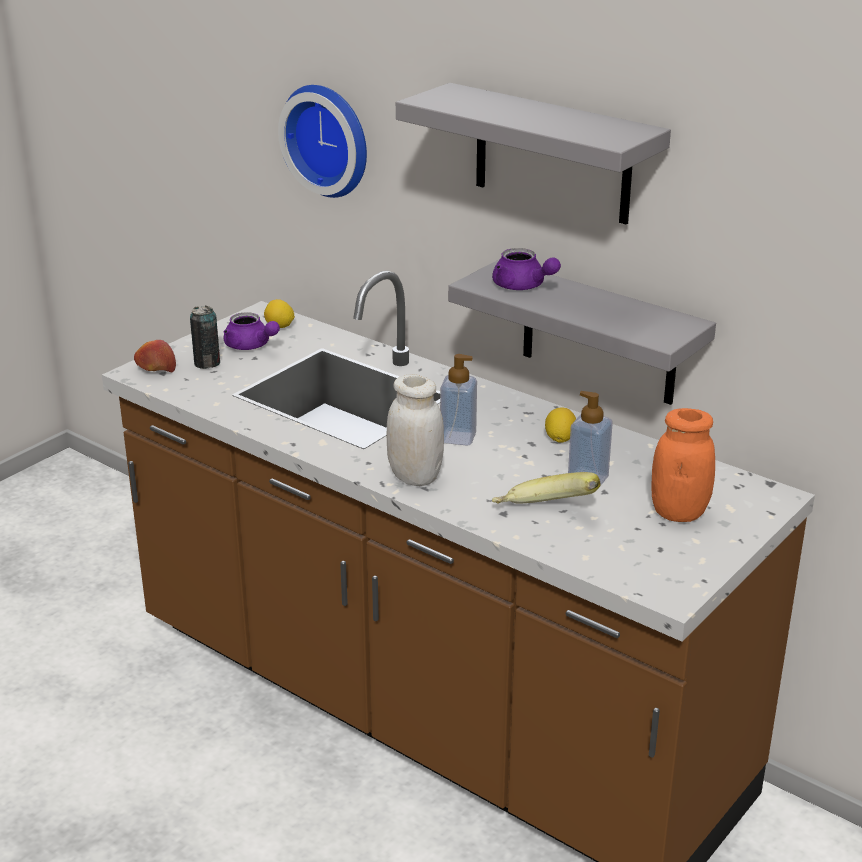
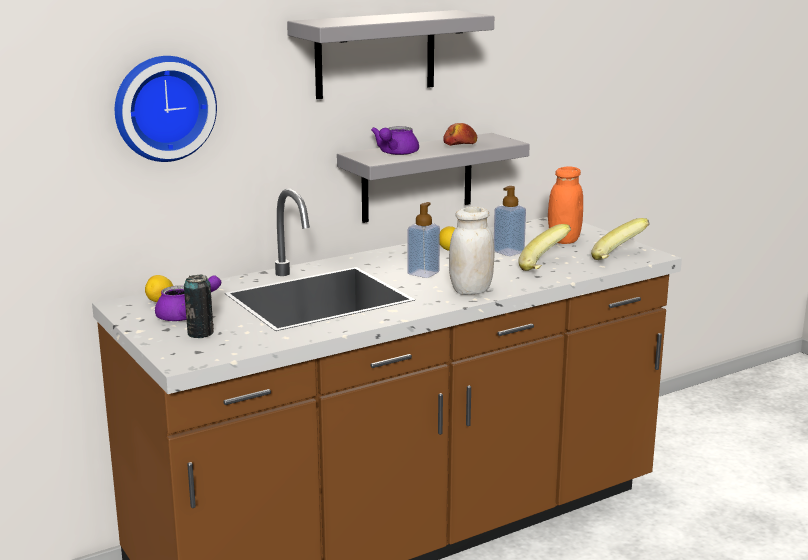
camera: 70 degrees left, 10 degrees down
(155, 367) = (182, 353): apple -> apple (460, 146)
(523, 286) = (395, 153): purple teapot -> purple teapot turned 135 degrees clockwise
(630, 567) = (619, 258): none -> banana

